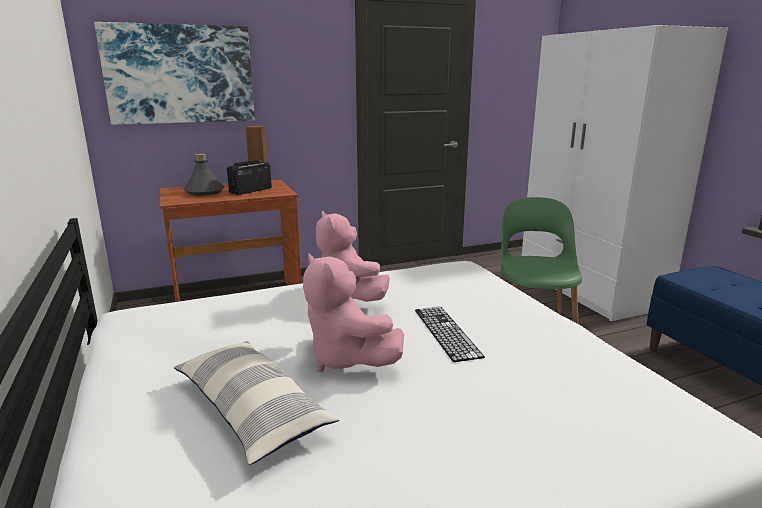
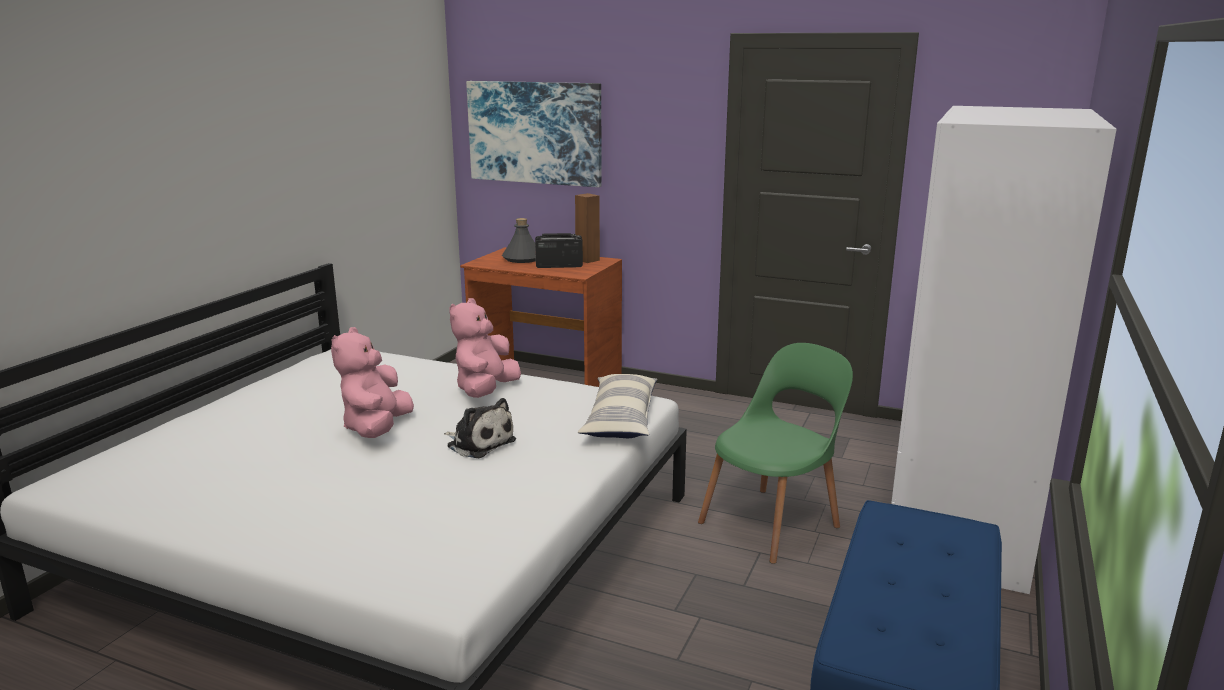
camera: 45 degrees right, 0 degrees up
(250, 410) = (275, 431): pillow -> pillow (620, 419)
(446, 332) = (479, 443): keyboard -> plush toy

